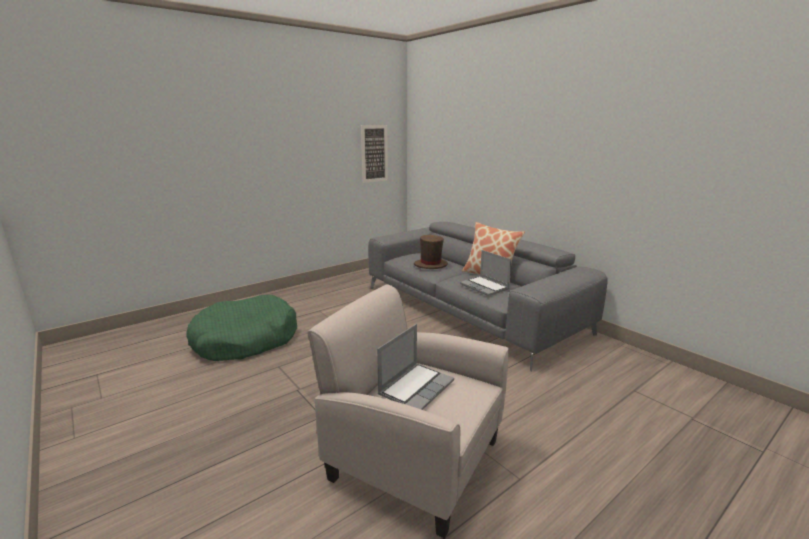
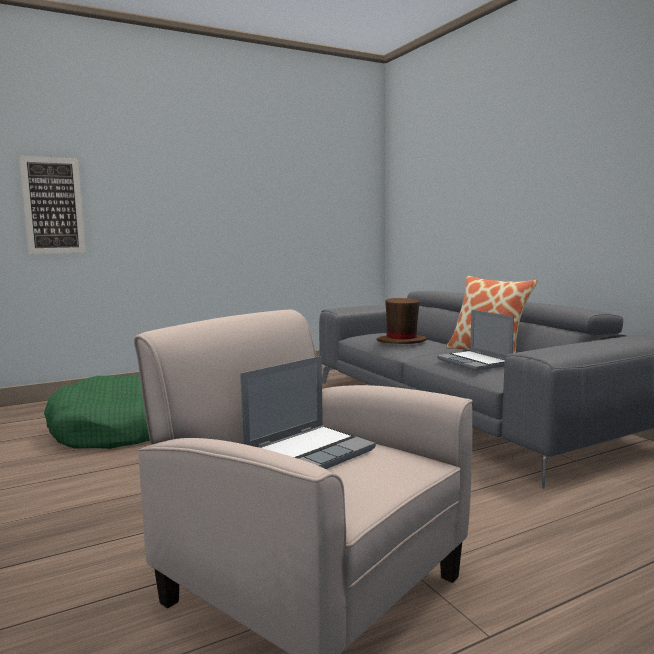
camera: 10 degrees right, 10 degrees down
(374, 153) = (338, 205): picture -> picture (53, 205)

